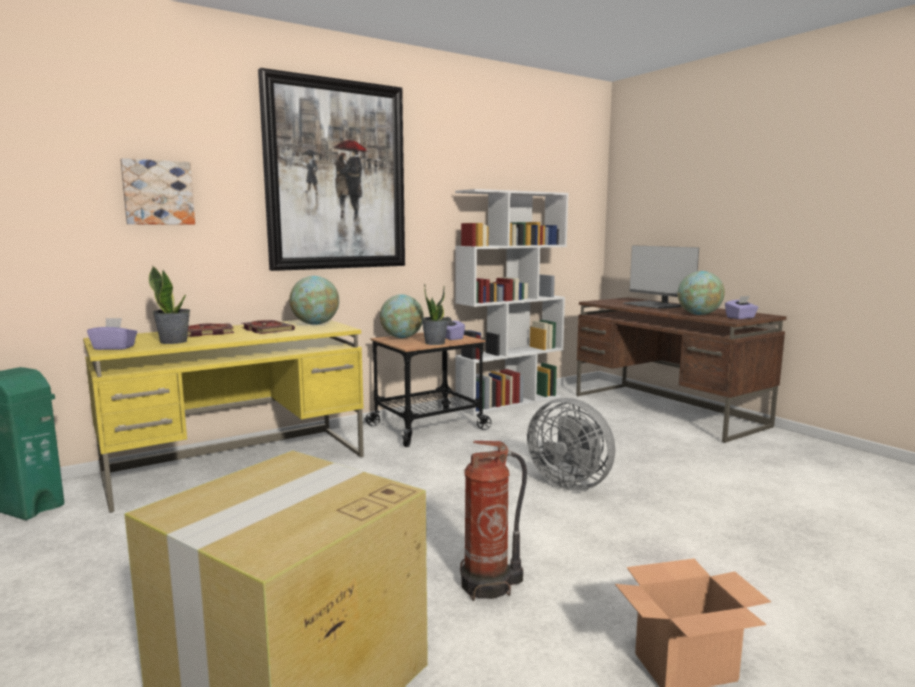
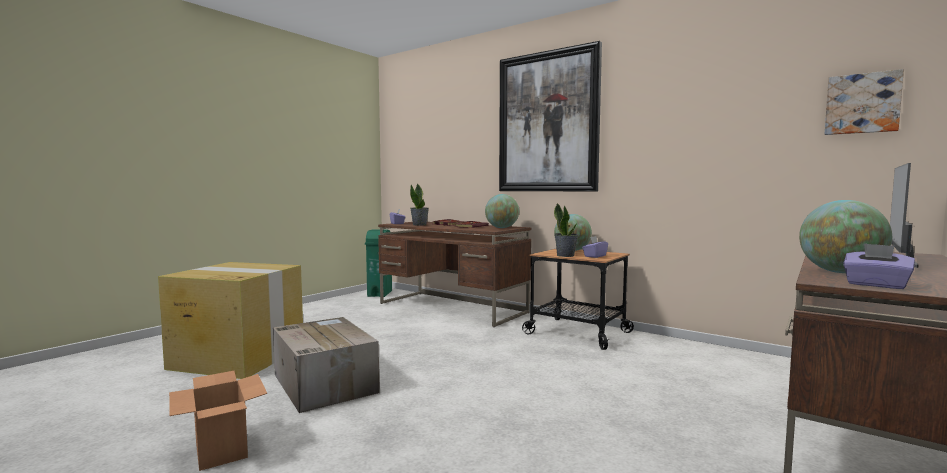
camera: 70 degrees right, 5 degrees down
(158, 192) = (452, 145): picture -> picture (862, 104)
(238, 465) = (452, 308): yellow desk -> brown desk
(489, 585) = (324, 383): fire extinguisher -> cardboard box
(510, 402) = (702, 349): white bookcase -> none
(570, 483) = (511, 392): grey fan -> none

